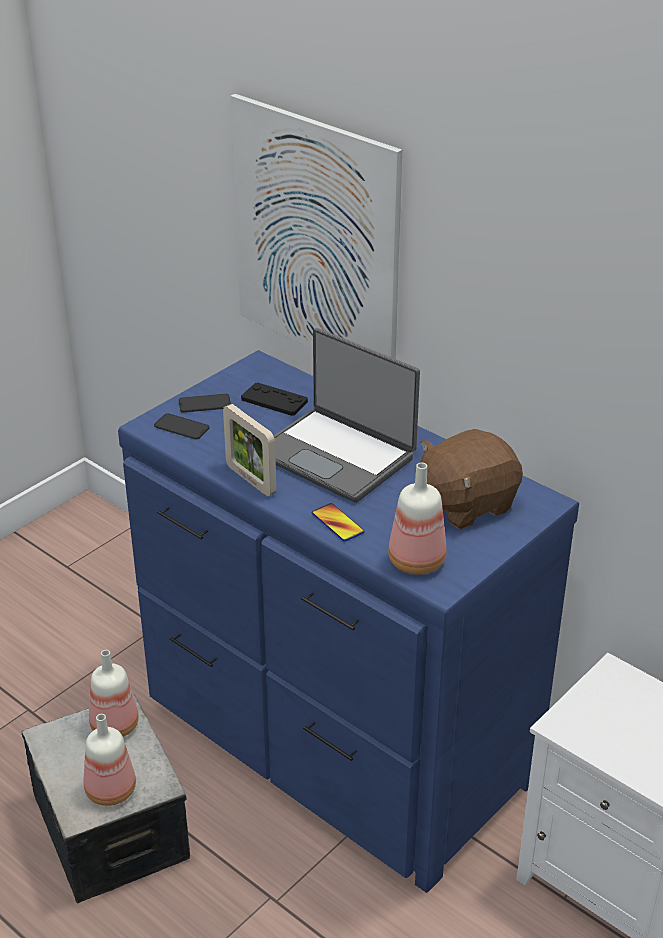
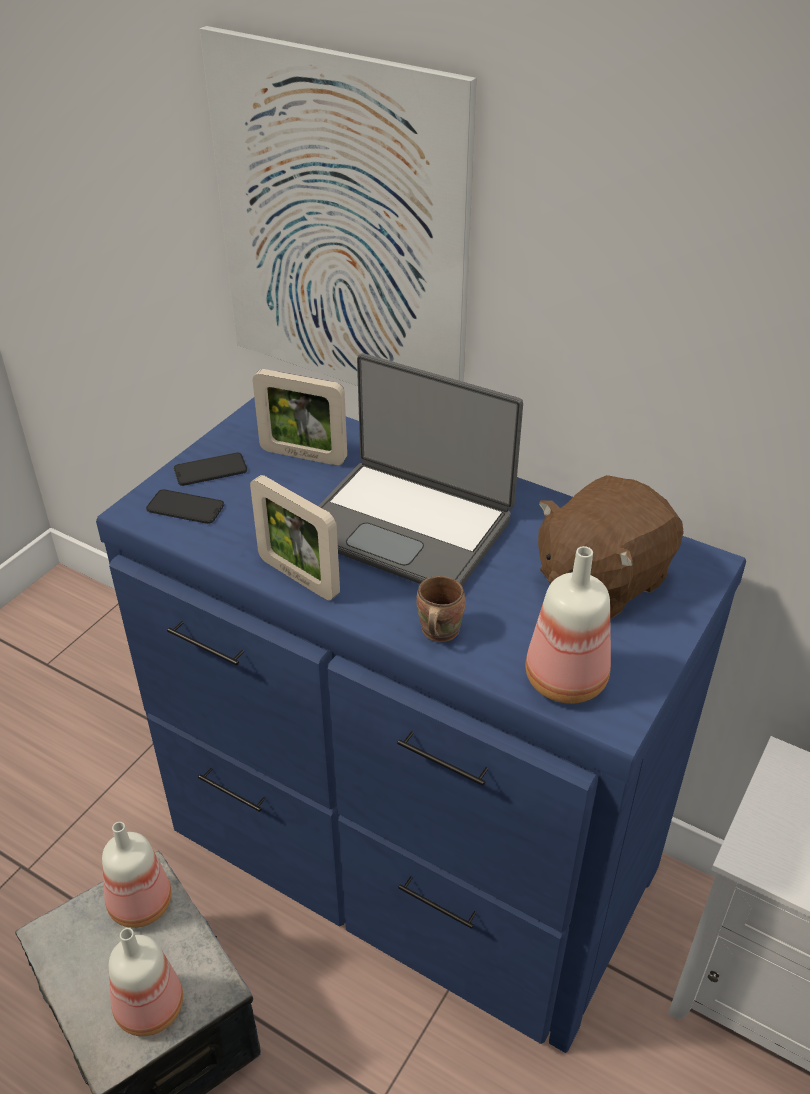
camera: 10 degrees left, 5 degrees up
(274, 400) = (303, 455): black game controller -> picture frame
(337, 523) = (437, 631): phone -> brown mug

